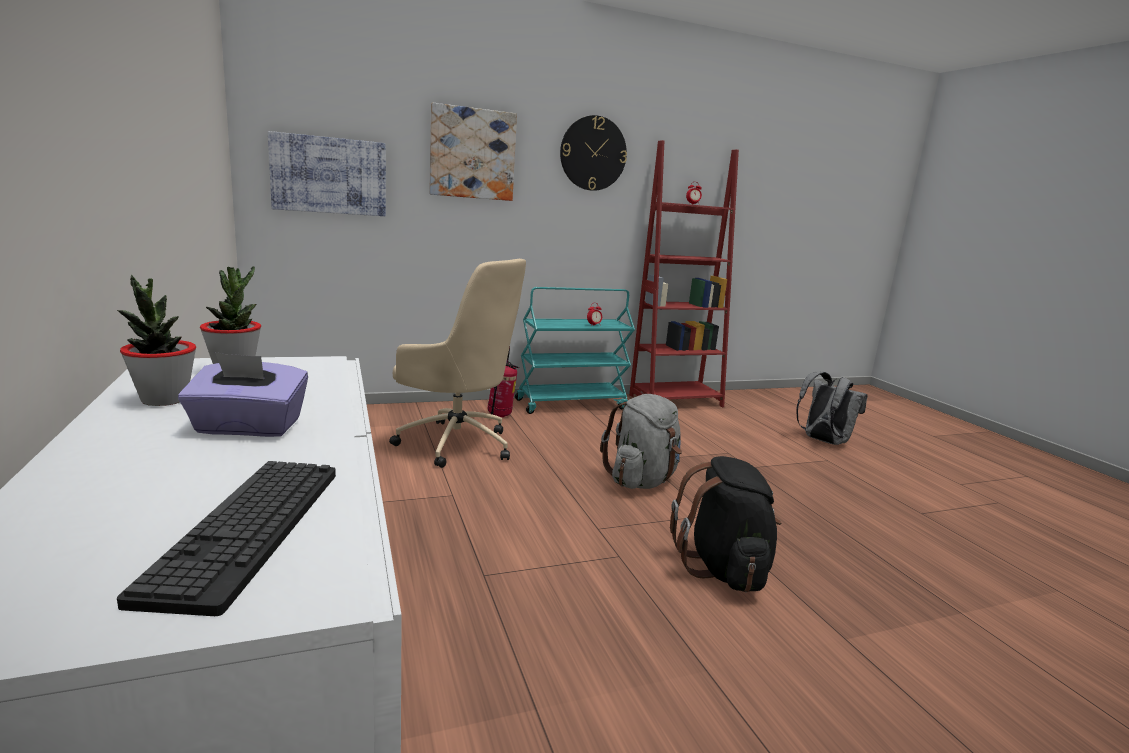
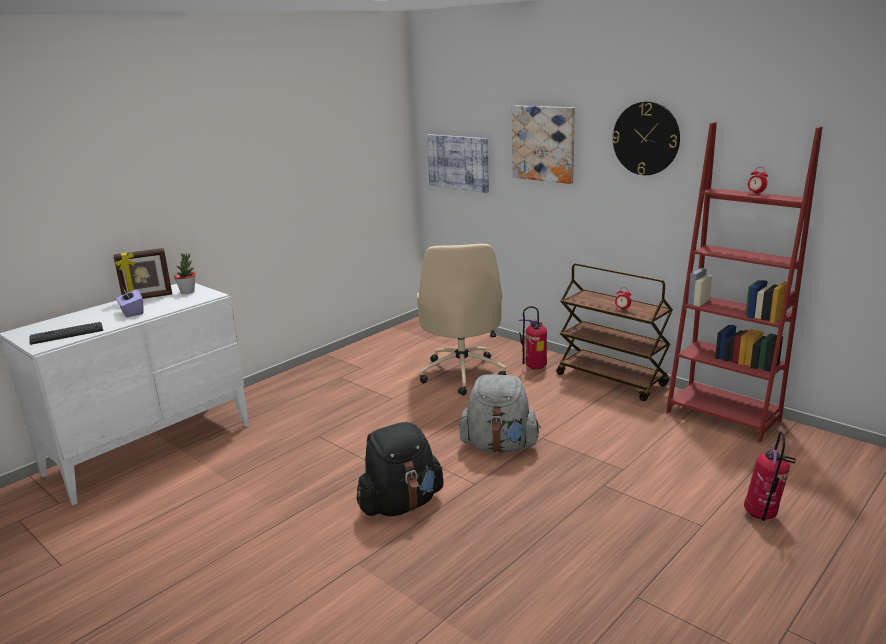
camera: 65 degrees right, 5 degrees up
(164, 399) = (148, 297): potted plant -> picture frame
(571, 404) = (612, 380): turquoise cart -> brown cart
(822, 441) = (763, 516): grey backpack -> fire extinguisher

